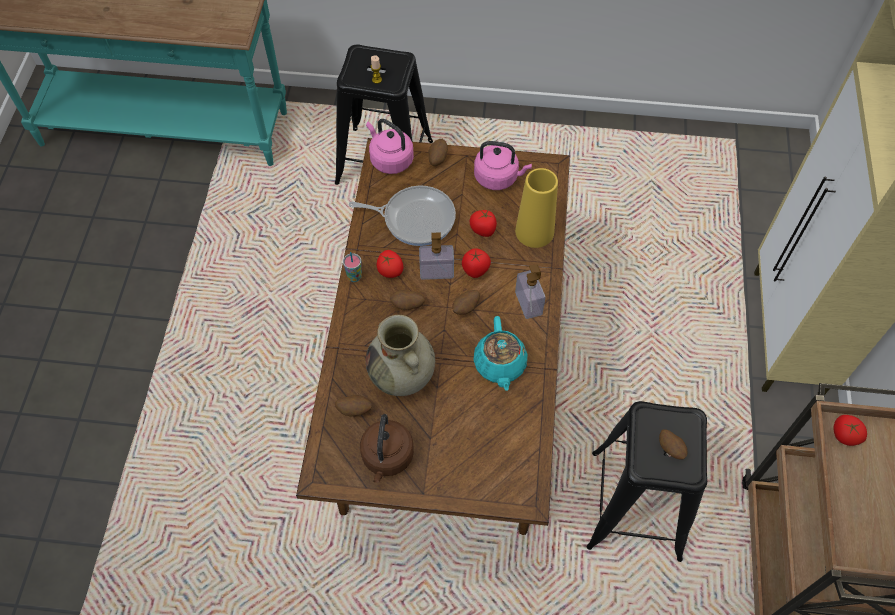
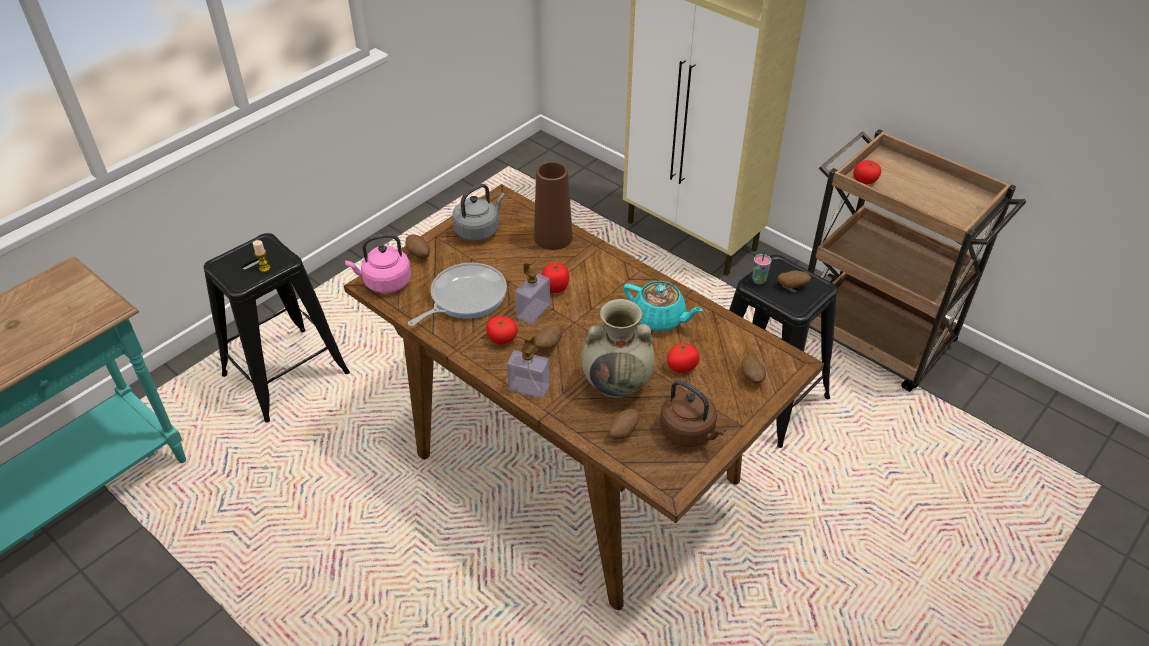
camera: 55 degrees left, 15 degrees down
(354, 277) = (484, 365): cup -> cup (759, 280)
(466, 308) = (586, 311): potato -> potato (752, 377)
(483, 229) = (520, 264): tomato -> tomato (682, 366)
(498, 177) = (479, 230): pink kettle -> grey kettle
(528, 303) = (617, 274): soap dispenser -> soap dispenser (529, 387)
(534, 231) = (553, 237): yellow vase -> brown vase

